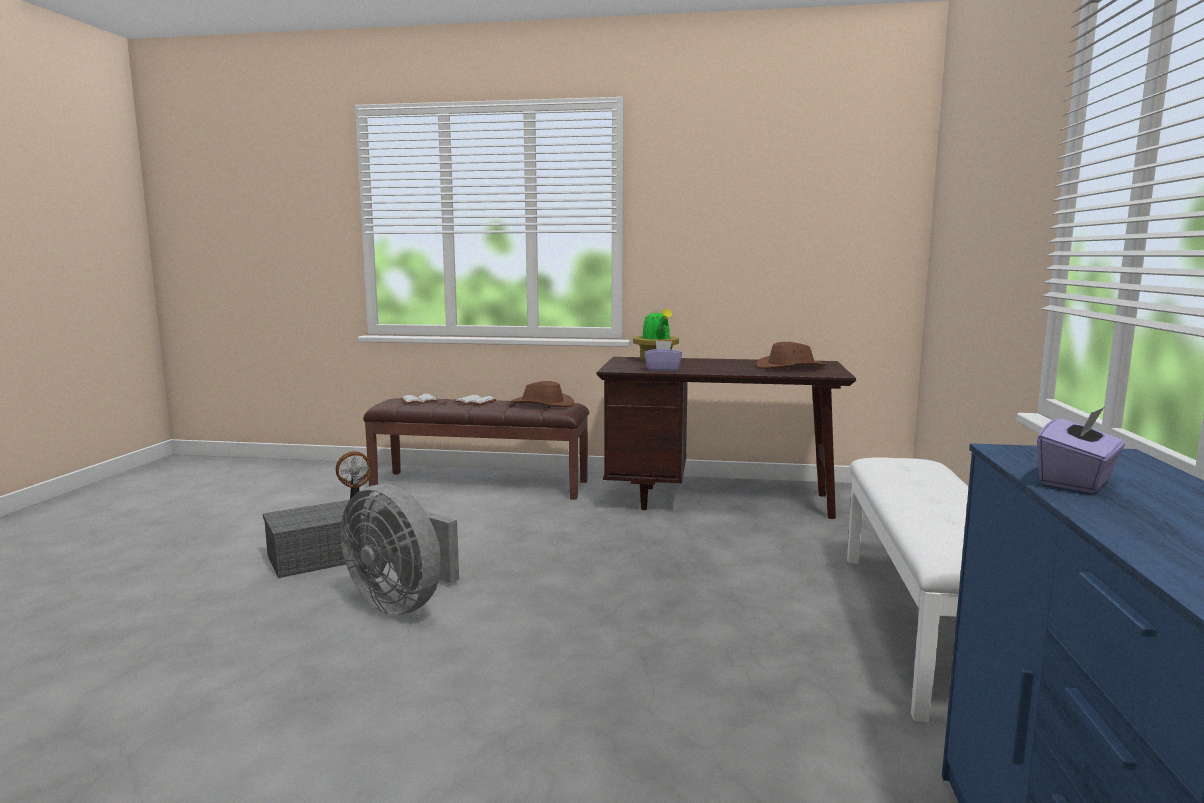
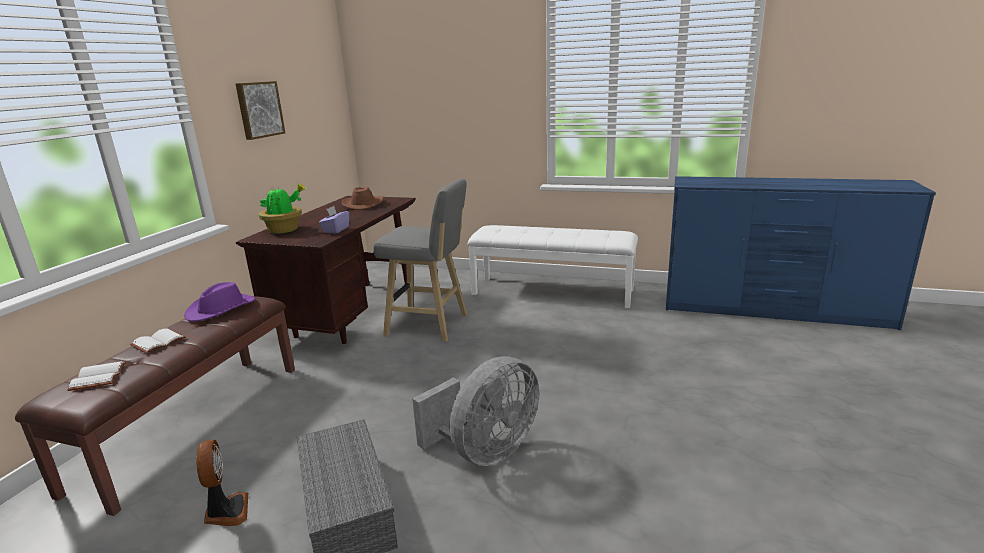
camera: 80 degrees left, 10 degrees up
(542, 404) = (221, 309): brown hat -> purple hat
(713, 545) = (430, 325): none -> grey stool
(723, 229) = (259, 109): none -> picture
(1077, 481) = (724, 184): purple tissue box -> none

